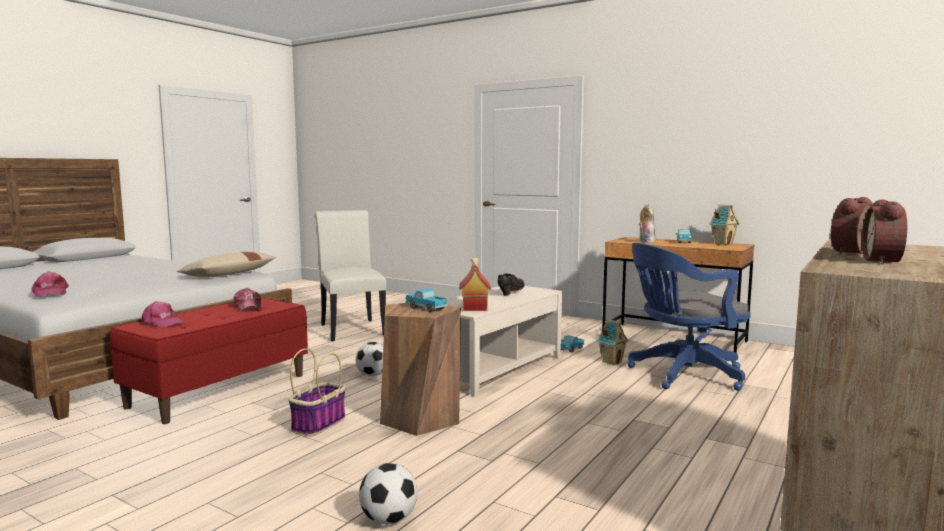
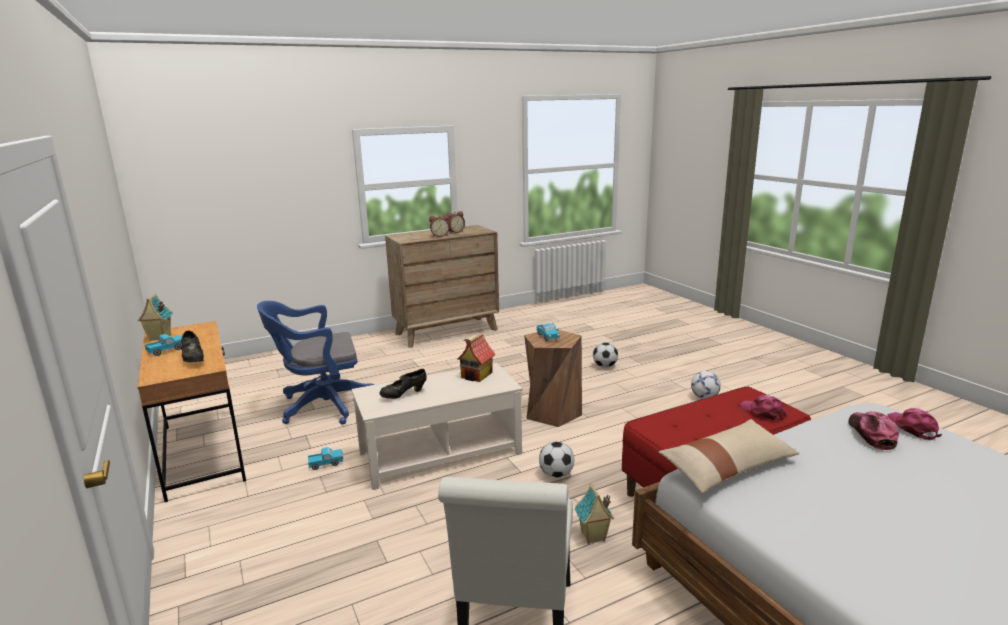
camera: 150 degrees left, 10 degrees up
(178, 491) = (704, 397): none -> football
(249, 307) = (686, 429): cap -> cap (871, 434)
(319, 424) = (623, 424): basket -> none
(611, 362) = (334, 434): toy house -> toy house (593, 537)
(645, 241) = (193, 360): plush toy -> black shoe
(682, 374) = (321, 406): blue office chair -> blue office chair turned 150 degrees clockwise

